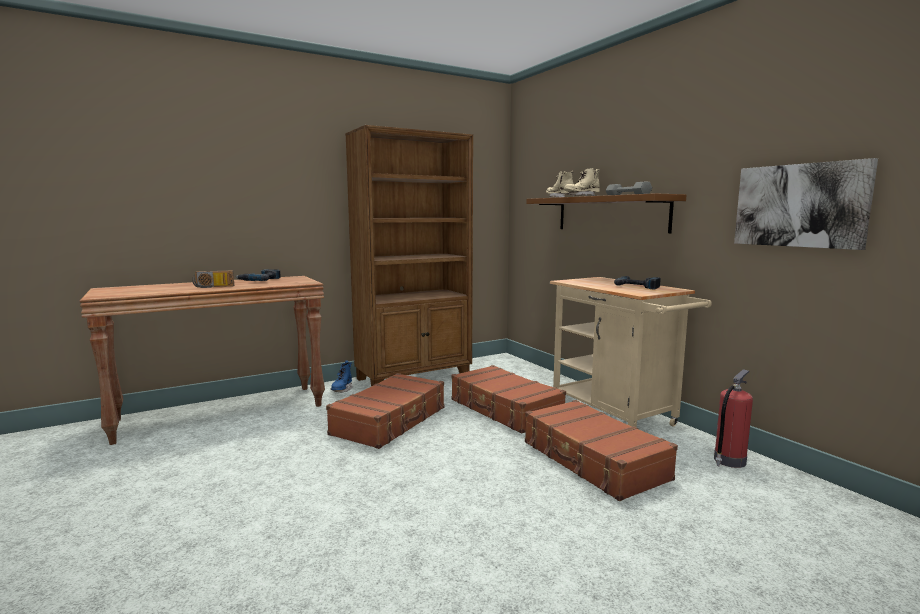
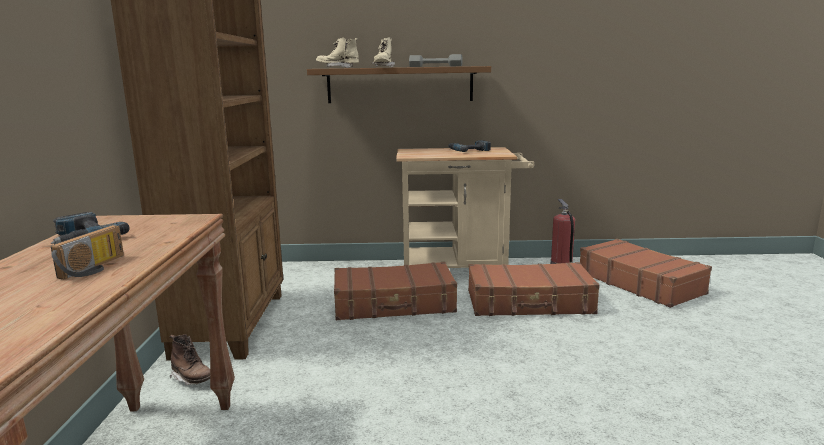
camera: 60 degrees left, 5 degrees up
(342, 390) = (192, 379): blue boot -> brown boot
(390, 421) = (348, 366): brown suitcase -> brown suitcase (640, 283)
(799, 205) = (577, 76): picture -> none

